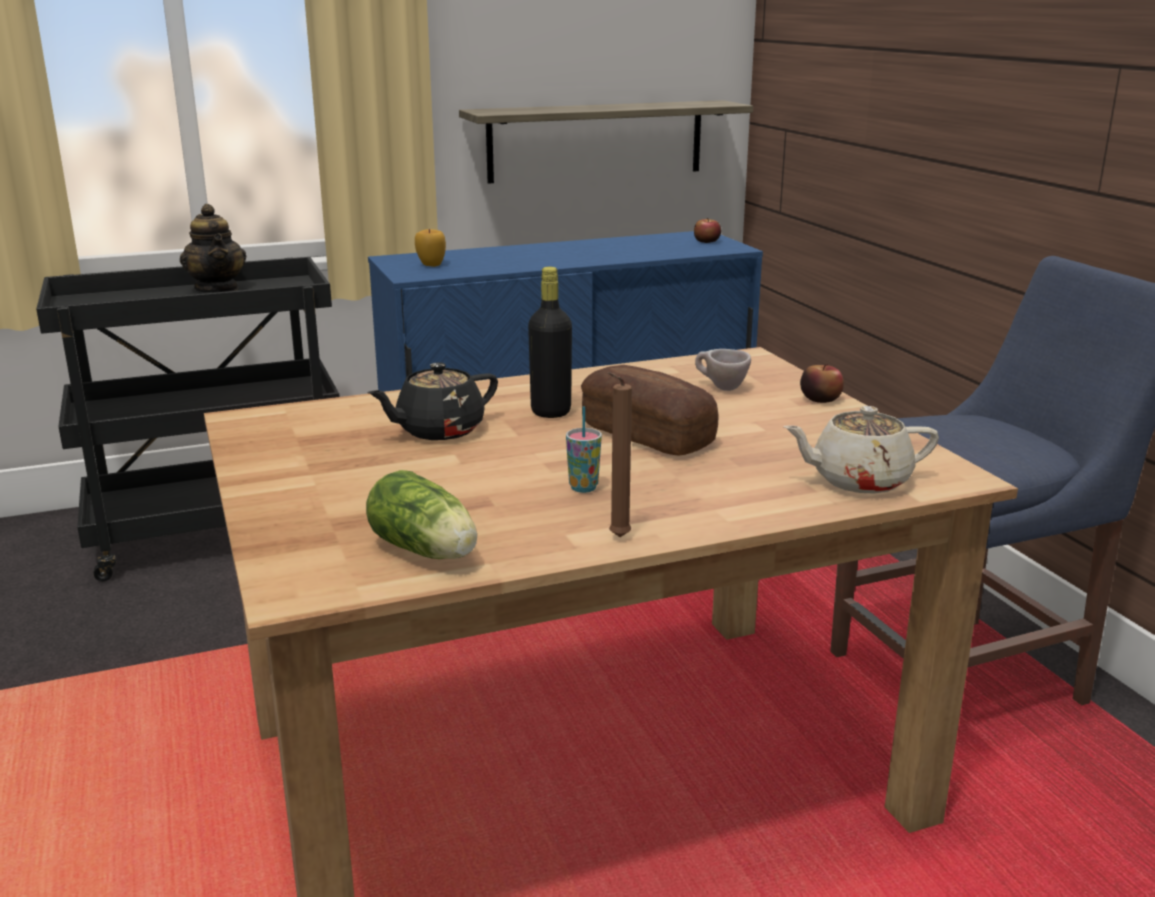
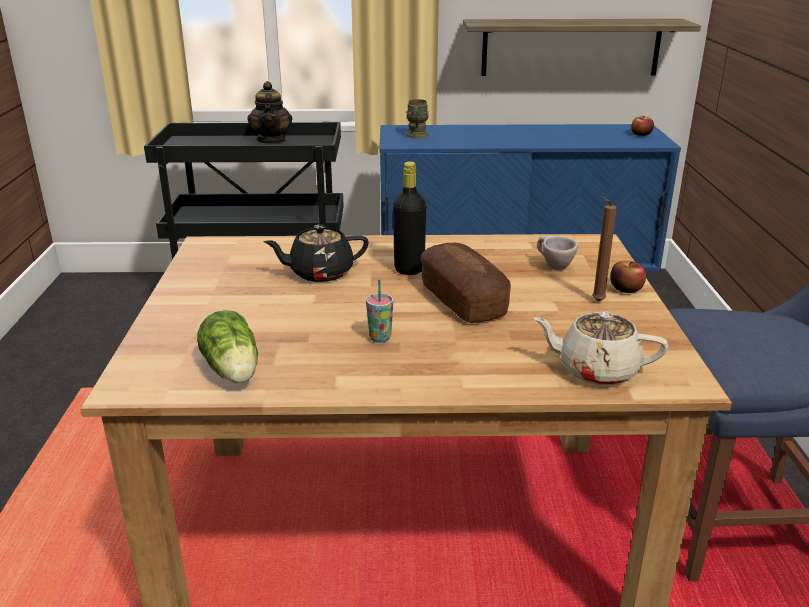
camera: 20 degrees right, 5 degrees up
(431, 265) = (417, 136): apple -> brown mug
(616, 538) = (368, 386): brown candle -> brown candle (596, 301)

